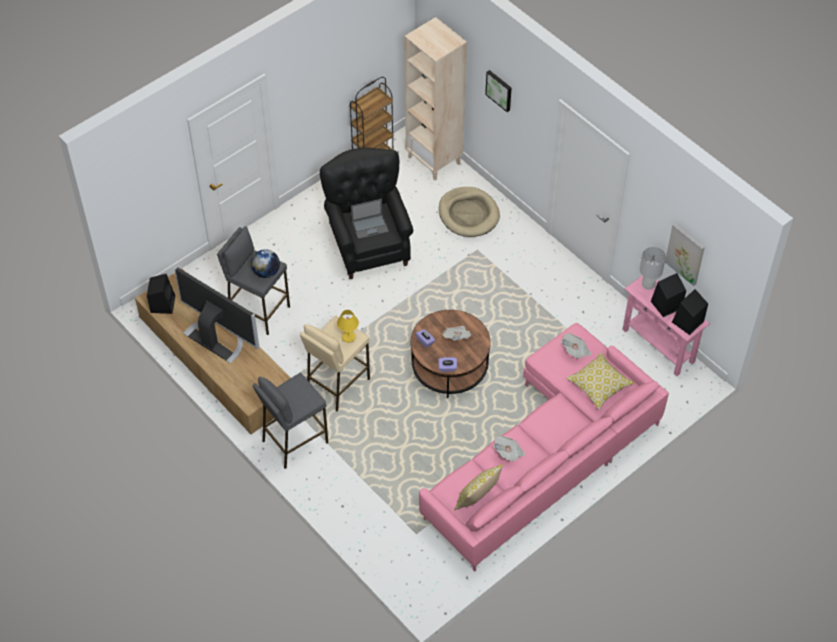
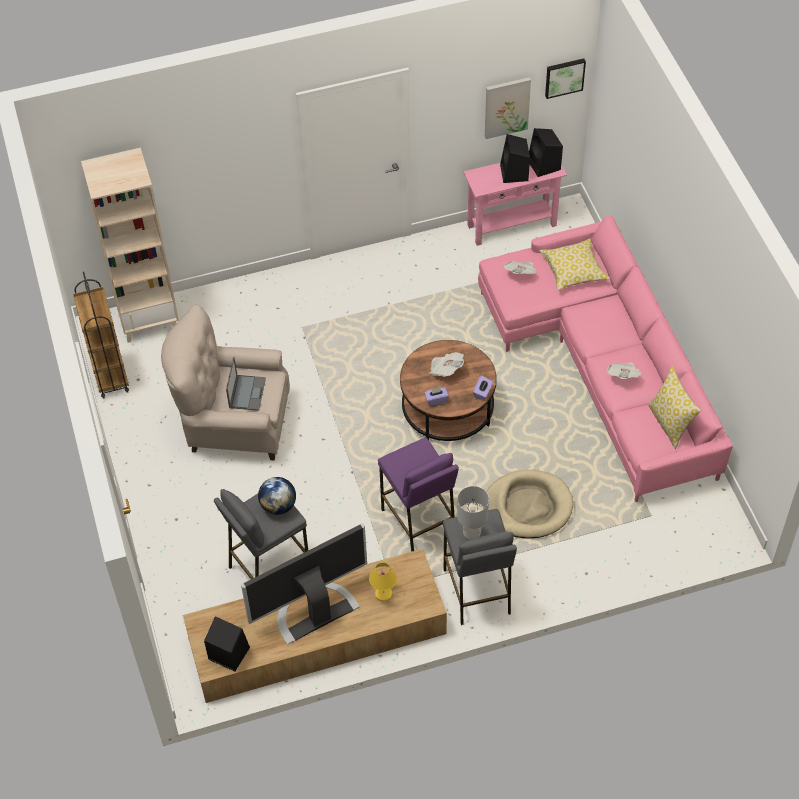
camera: 65 degrees left, 0 degrees up
(337, 385) = (419, 523): beige stool -> purple stool
(348, 337) = (419, 455): yellow table lamp -> yellow table lamp (383, 594)
(368, 244) = (234, 425): black armchair -> beige armchair
(468, 214) = (247, 317): beige dog bed -> beige dog bed (527, 506)
(499, 90) = (203, 161): picture -> picture (564, 77)
(648, 285) = (482, 177): grey table lamp -> grey table lamp (472, 533)

